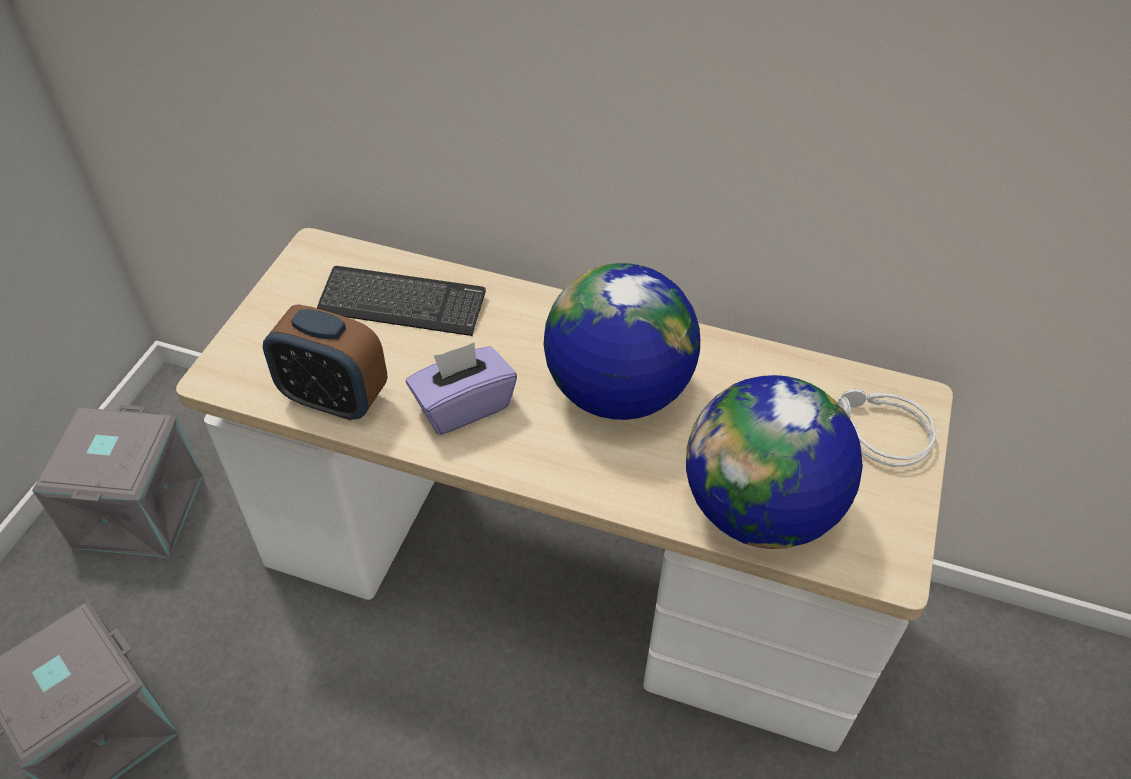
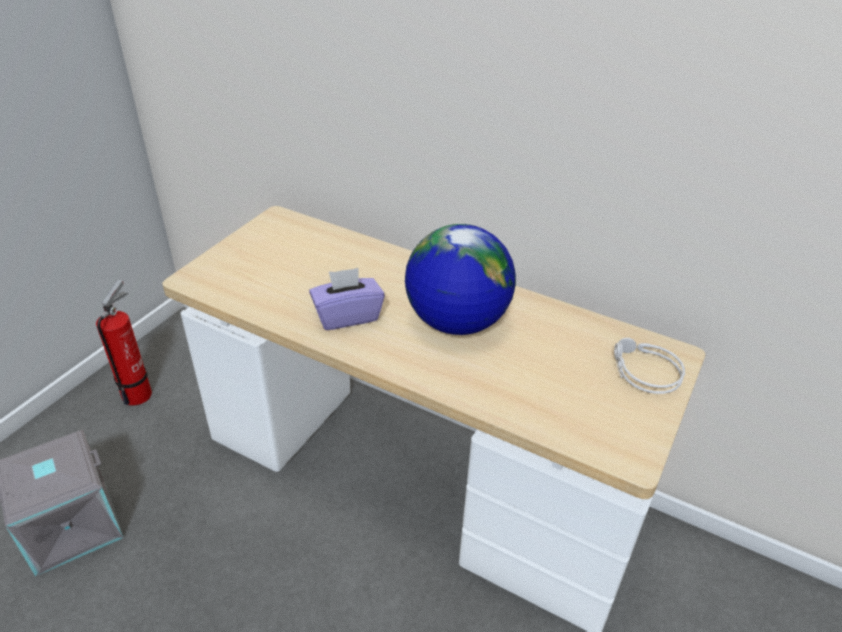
camera: 10 degrees right, 10 degrees down
(137, 510) = (139, 392): grey storage box -> fire extinguisher
(334, 399) = (262, 301): alarm clock -> none
(402, 304) = (324, 253): keyboard -> none
(759, 511) = (540, 407): globe -> none

